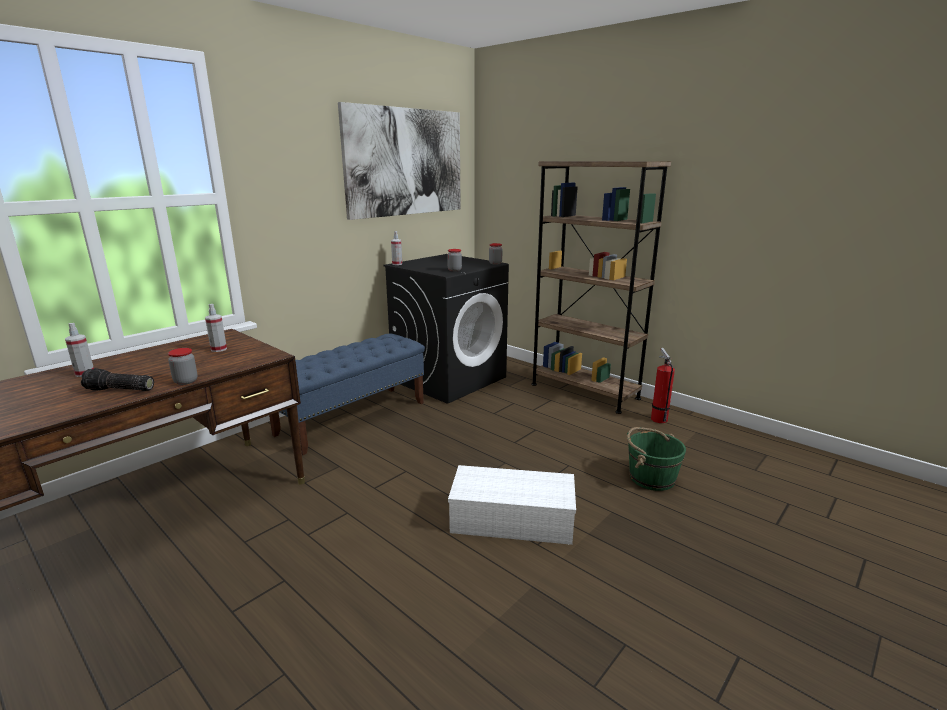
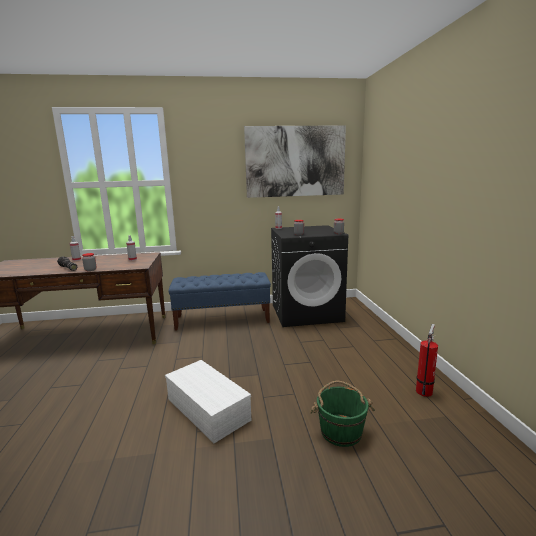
camera: 40 degrees right, 5 degrees down
(584, 391) = (390, 348): brown bookcase -> none

